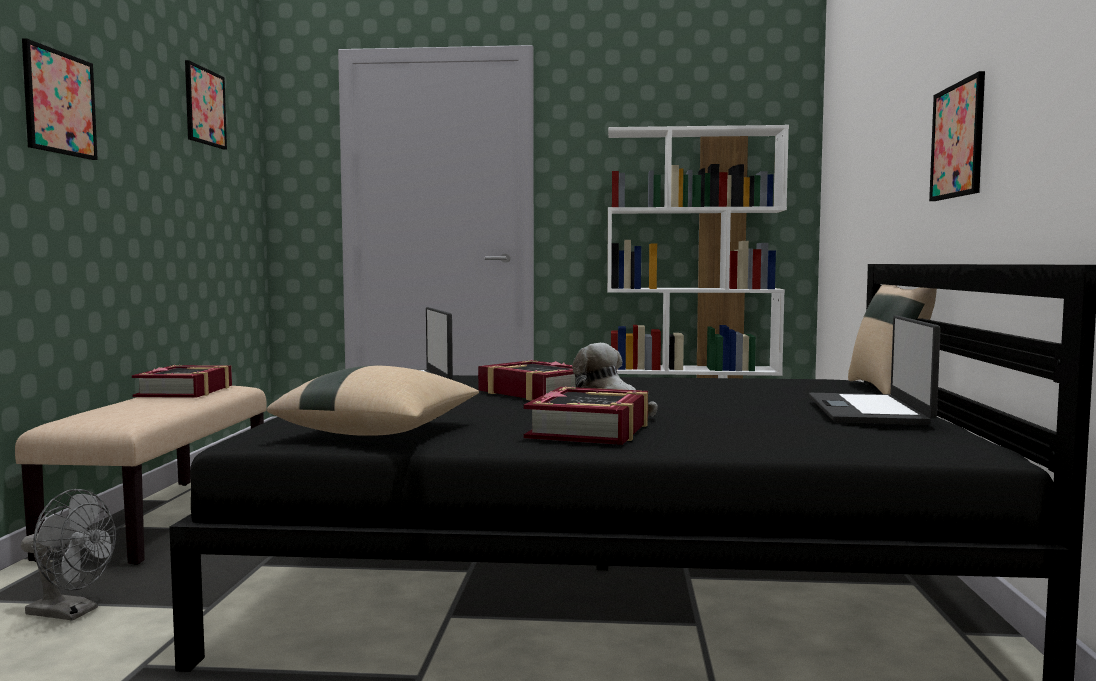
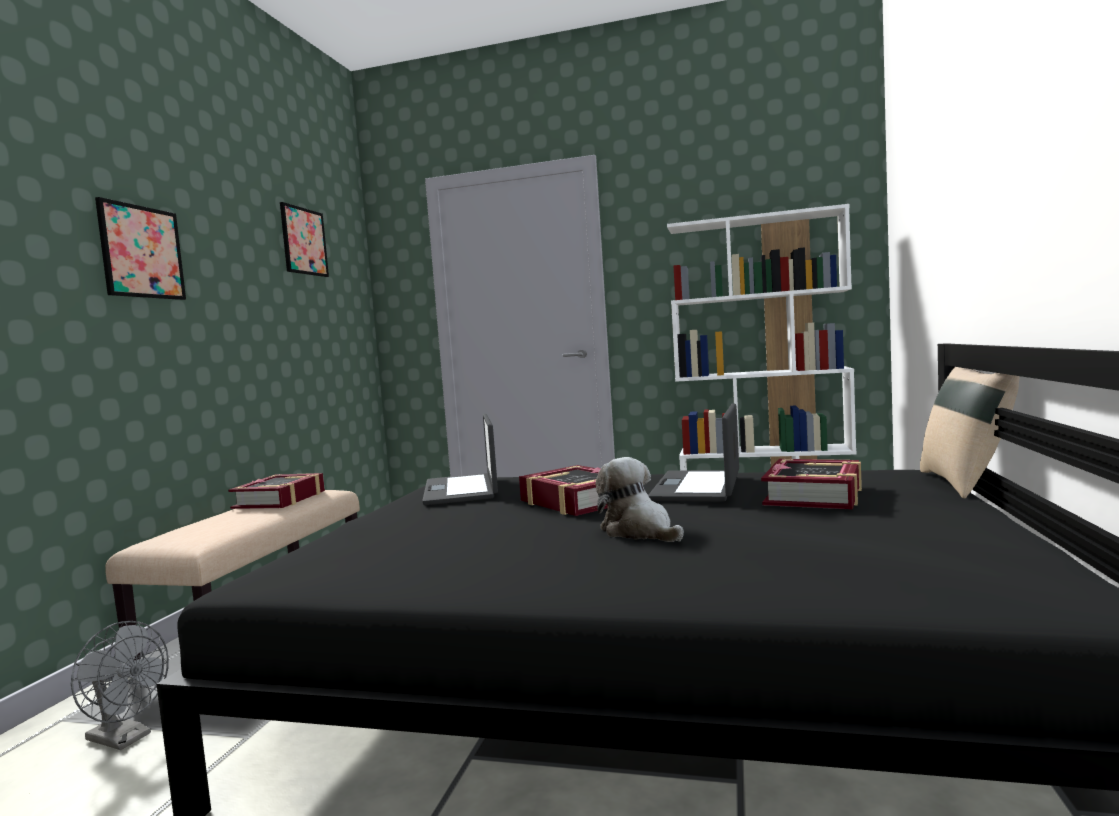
camera: 10 degrees right, 0 degrees up
(380, 432) = (380, 571): beige pillow -> none
(590, 430) = (600, 566): book -> book (814, 495)
(869, 410) = (939, 526): laptop -> laptop (698, 487)
(958, 140) = (1037, 200): picture -> none

